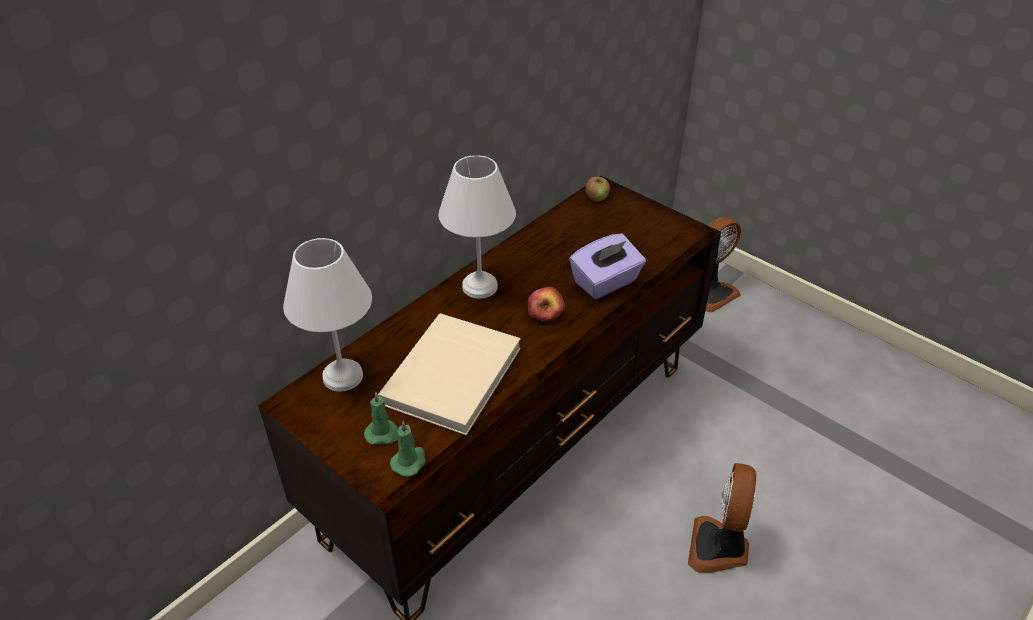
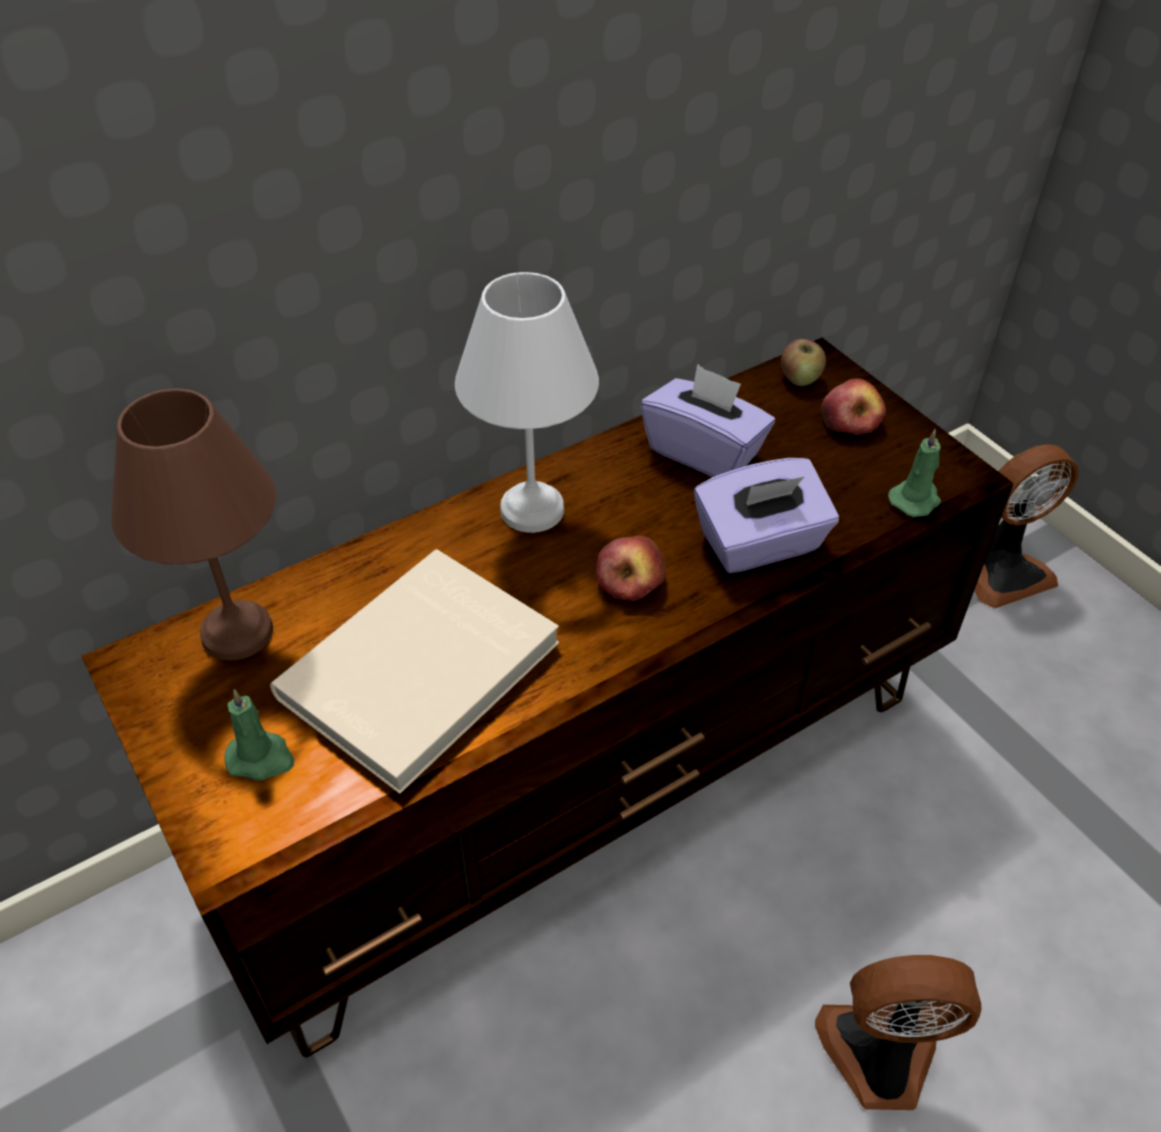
camera: 15 degrees right, 5 degrees up
(344, 375) = (240, 631): white table lamp -> brown table lamp
(409, 461) = (282, 823): green candle -> green candle (915, 499)
(560, 242) = (704, 451): none -> purple tissue box
(630, 214) = (850, 420): none -> apple
(719, 548) = (880, 1057): fan -> fan turned 60 degrees clockwise

